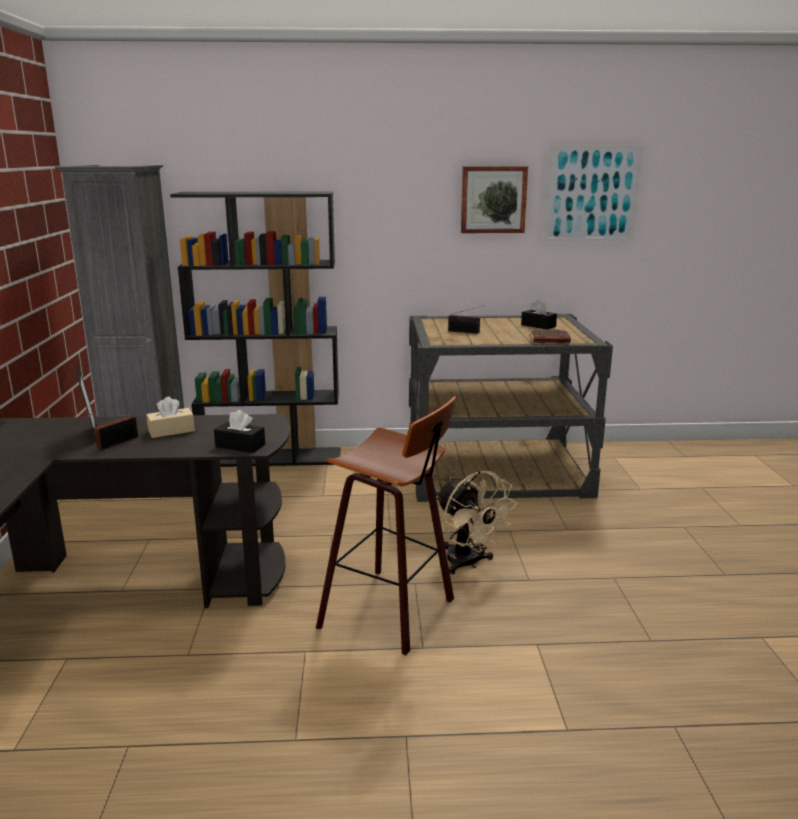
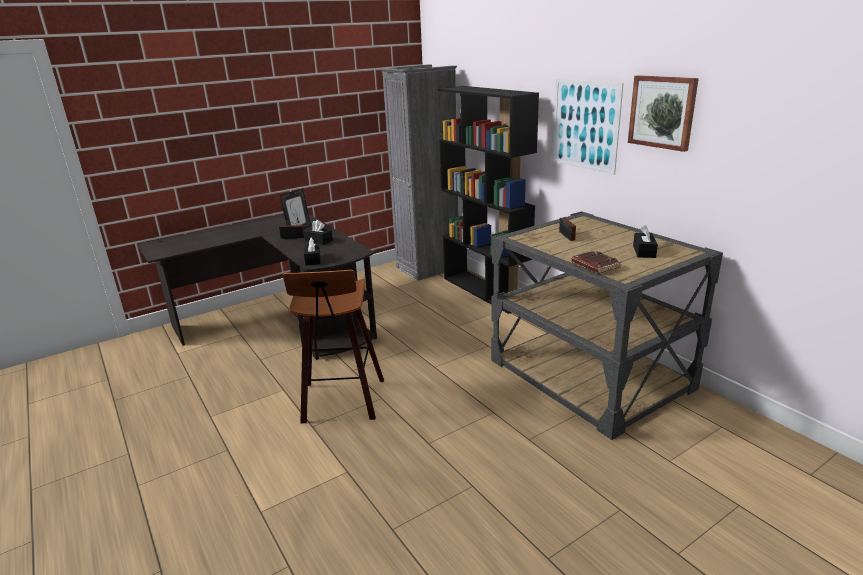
camera: 60 degrees right, 5 degrees up
(171, 431) = (319, 240): beige tissue box -> black tissue box
(468, 564) = (425, 410): beige fan -> none
(592, 194) = (770, 116): picture -> picture (585, 125)

